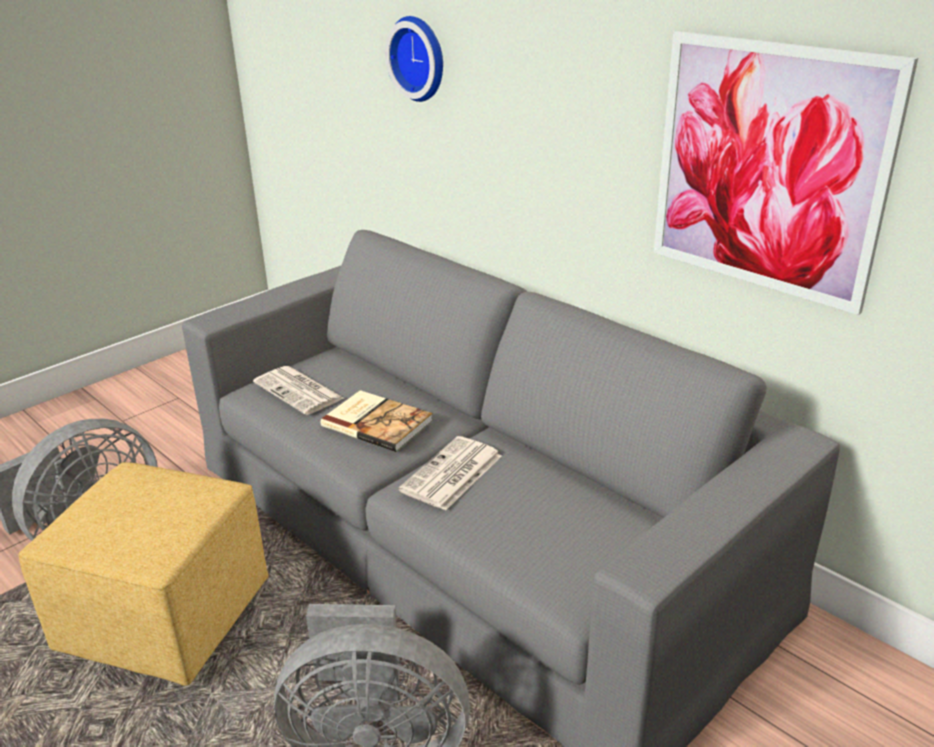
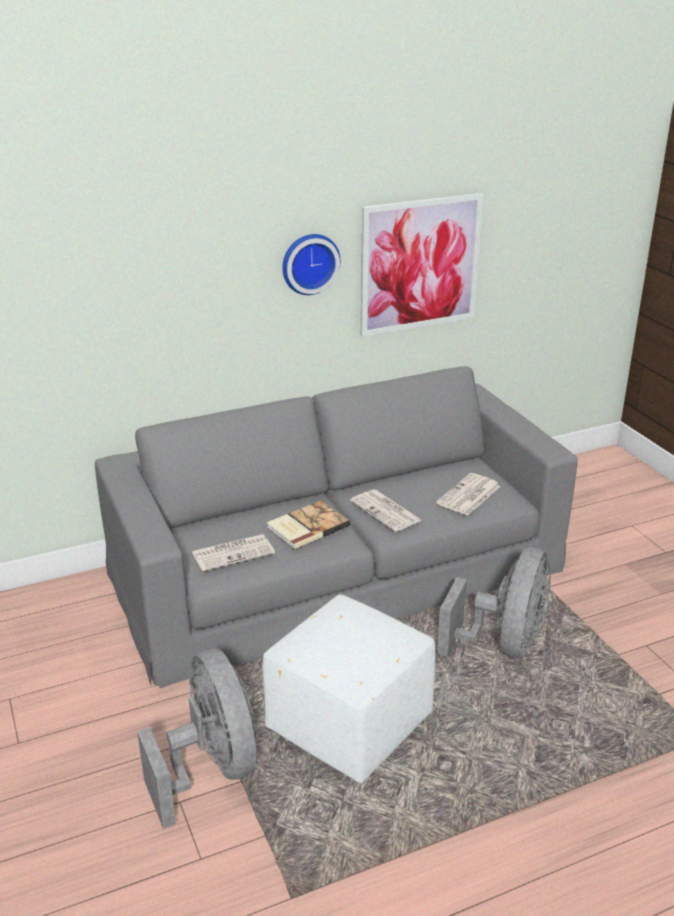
camera: 70 degrees left, 0 degrees up
(169, 618) = (348, 724): yellow ottoman -> white ottoman
(420, 58) = (140, 276): wall clock -> wall clock (309, 263)
(546, 541) = (468, 495): none -> newspaper

